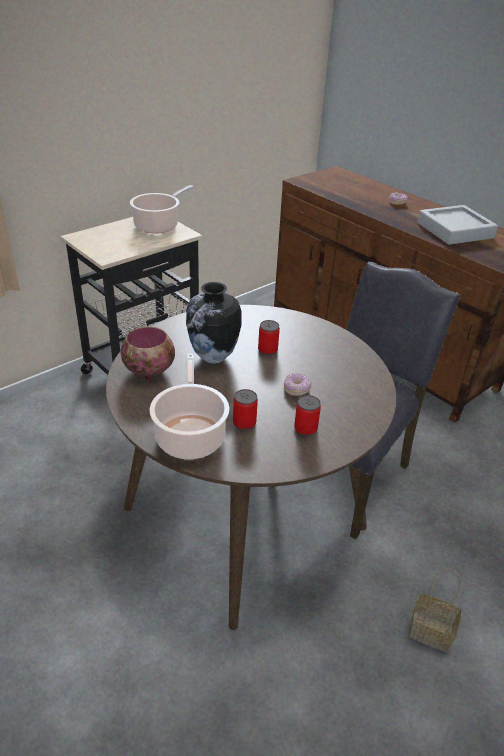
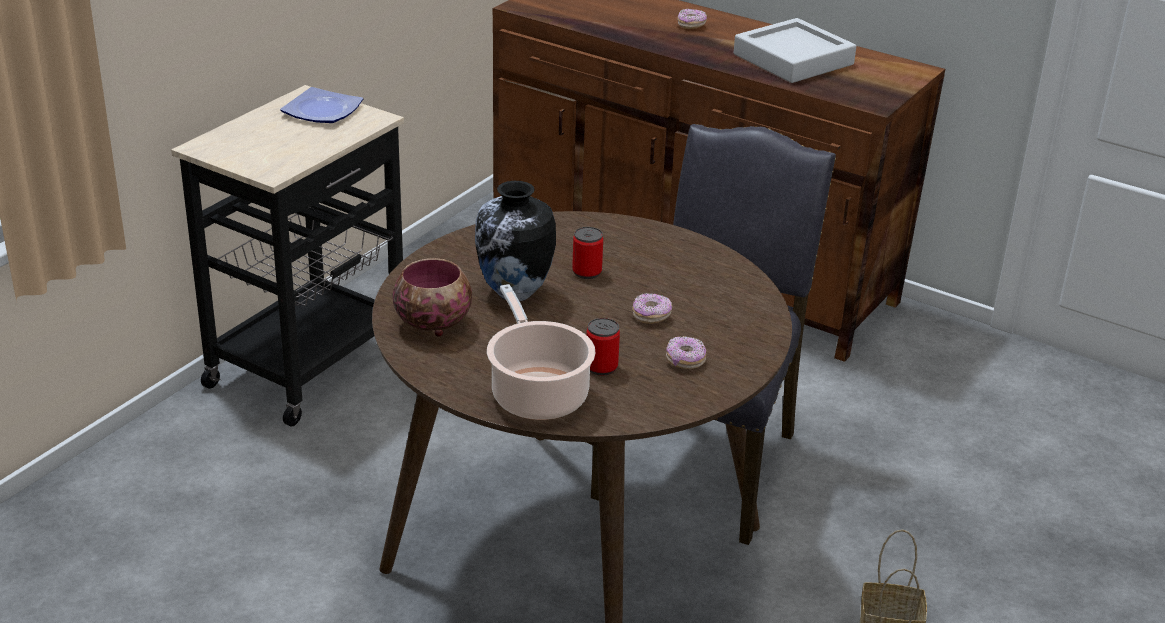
camera: 15 degrees left, 5 degrees down
(158, 225) = (324, 111): cooking pot -> plate
(305, 429) = (685, 361): can -> donut

